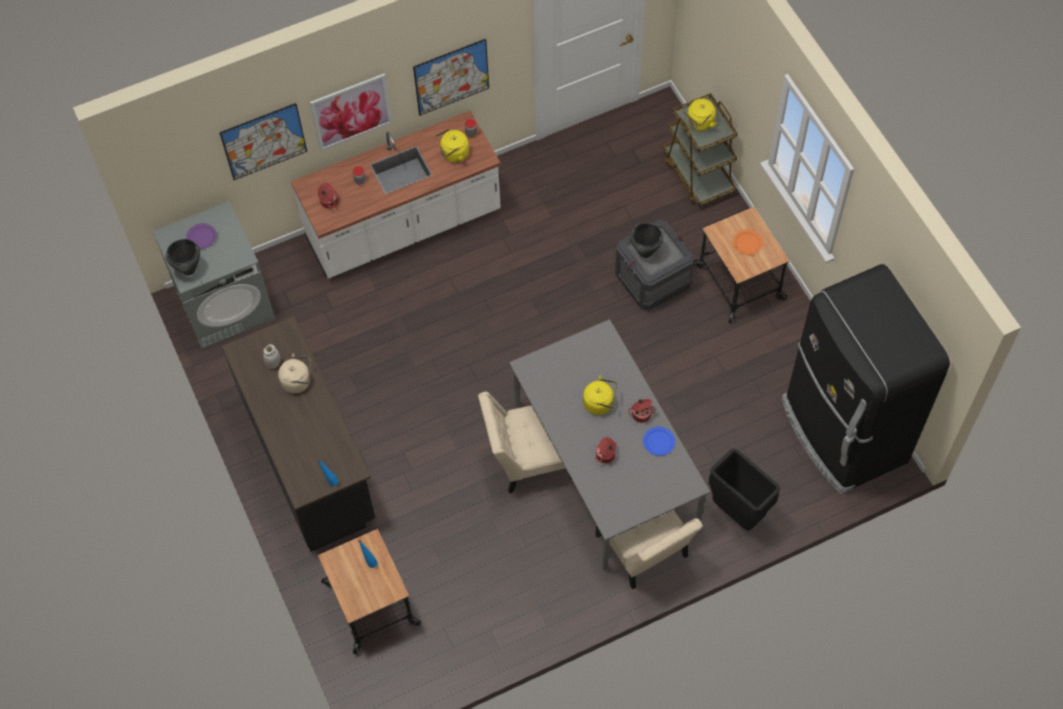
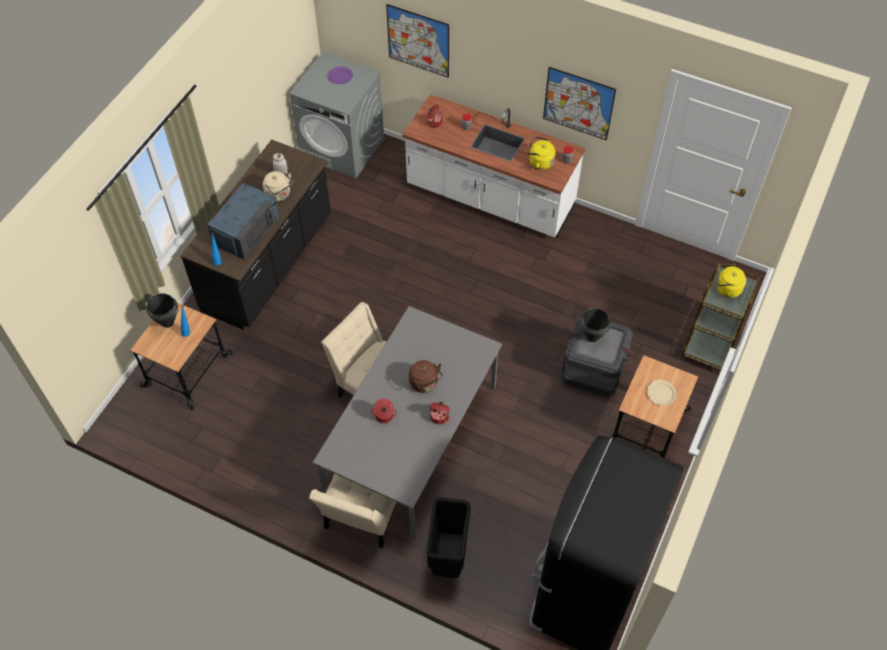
camera: 50 degrees right, 5 degrees down
(189, 270) = (310, 86): black cooking pot -> black cooking pot (168, 323)
(316, 434) = (246, 230): none -> blue microwave
(351, 111) = (490, 69): picture -> none
(600, 403) = (425, 384): yellow kettle -> brown kettle
(659, 441) = (426, 444): blue plate -> none
(748, 243) = (661, 393): orange plate -> beige plate

